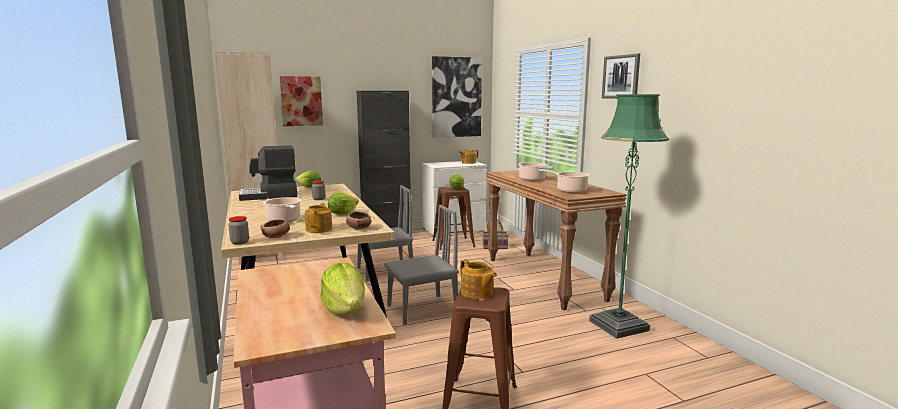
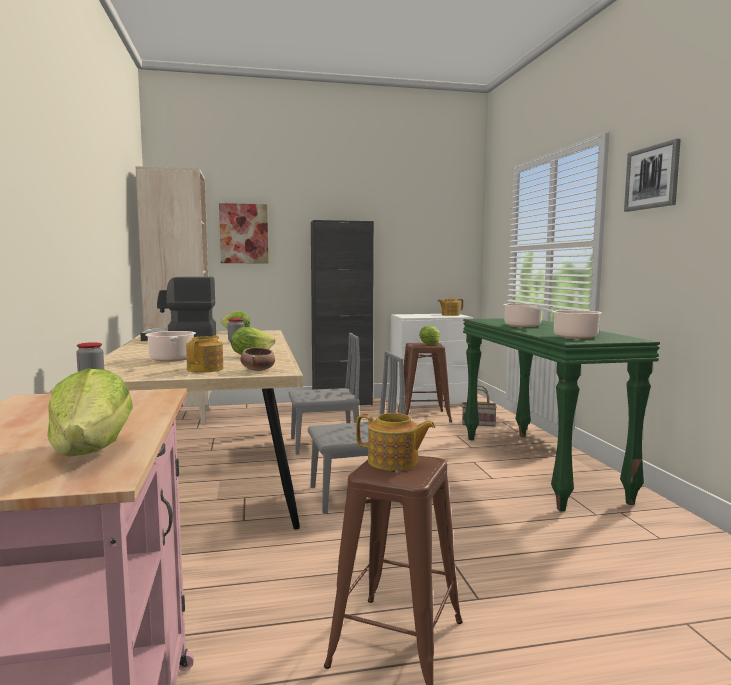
camera: 10 degrees right, 5 degrees down
(277, 237) = (143, 374): bowl -> none
(456, 97) = (437, 233): picture -> none
(477, 293) = (394, 462): teapot -> teapot turned 45 degrees counterclockwise
(544, 278) = (539, 466): brown console table -> green console table
(618, 325) = (645, 540): green floor lamp -> none

